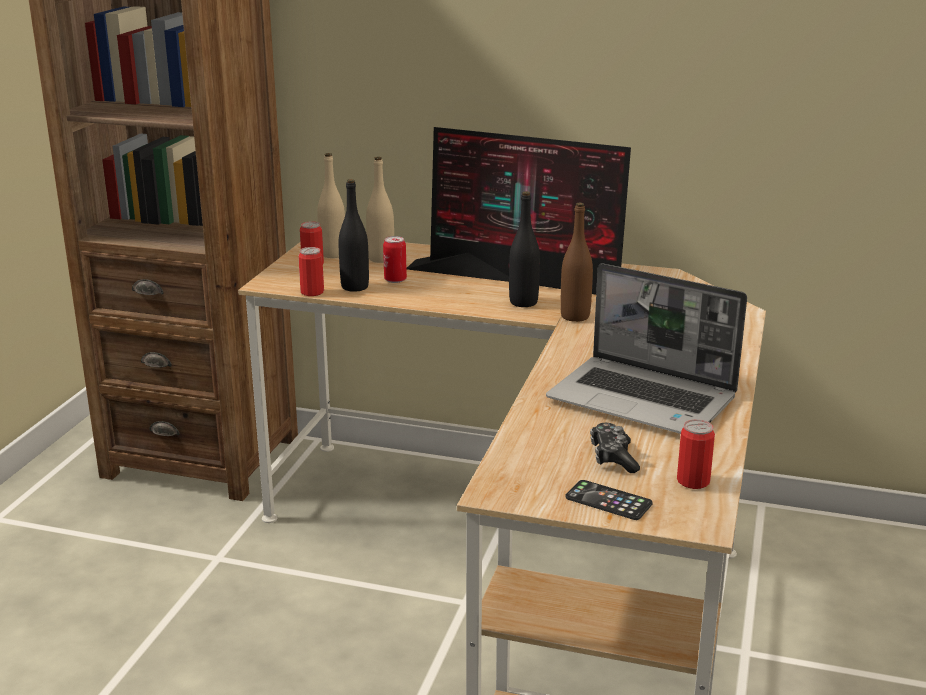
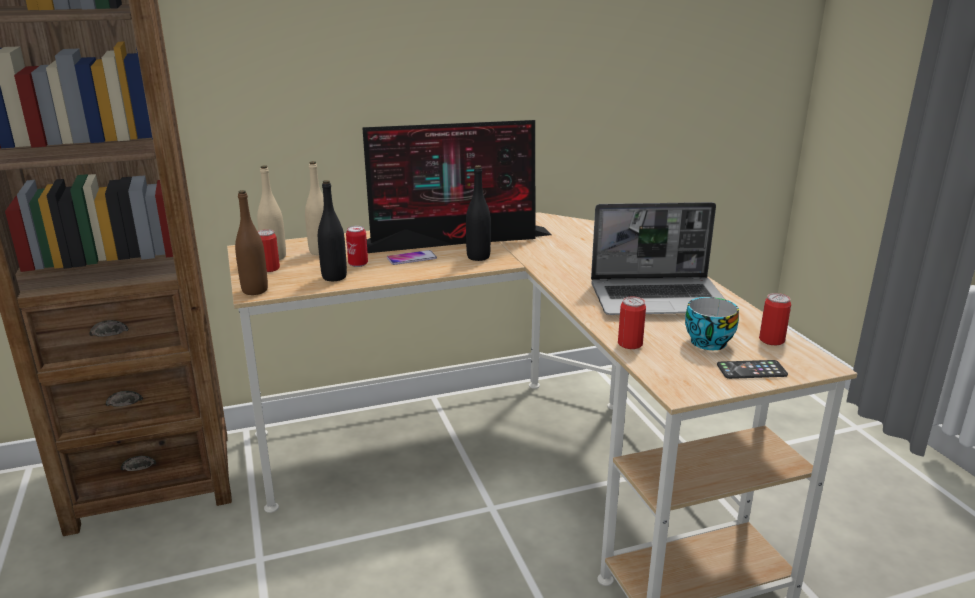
camera: 35 degrees left, 0 degrees up
(312, 292) = (305, 289): can -> can (630, 344)
(454, 287) = (411, 258): none -> phone
(575, 316) = (527, 257): brown bottle -> brown bottle (255, 290)
(613, 457) = (706, 341): game controller -> cup

